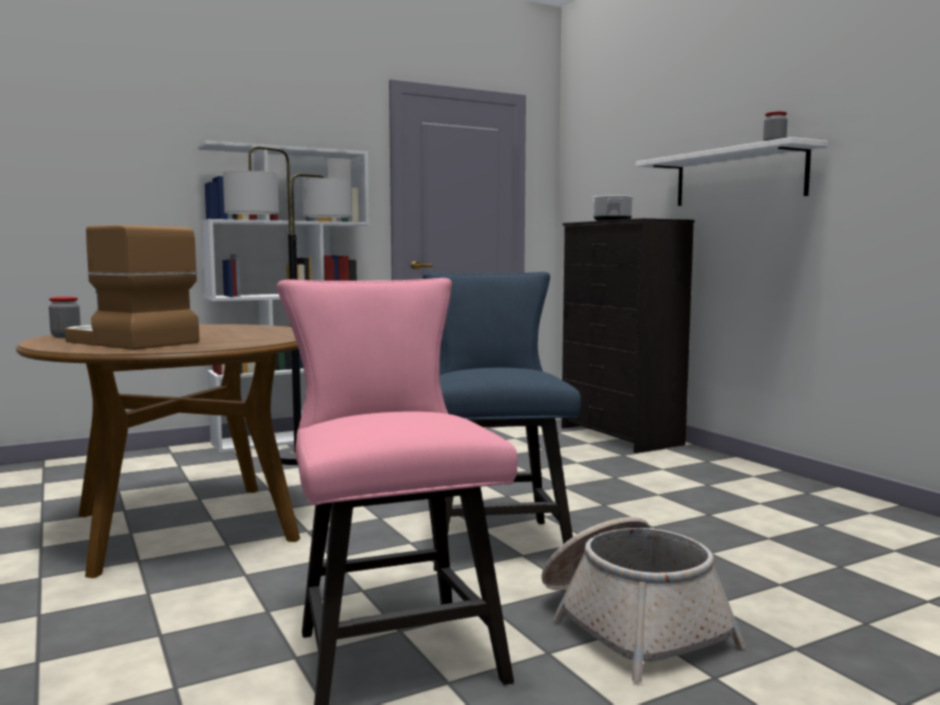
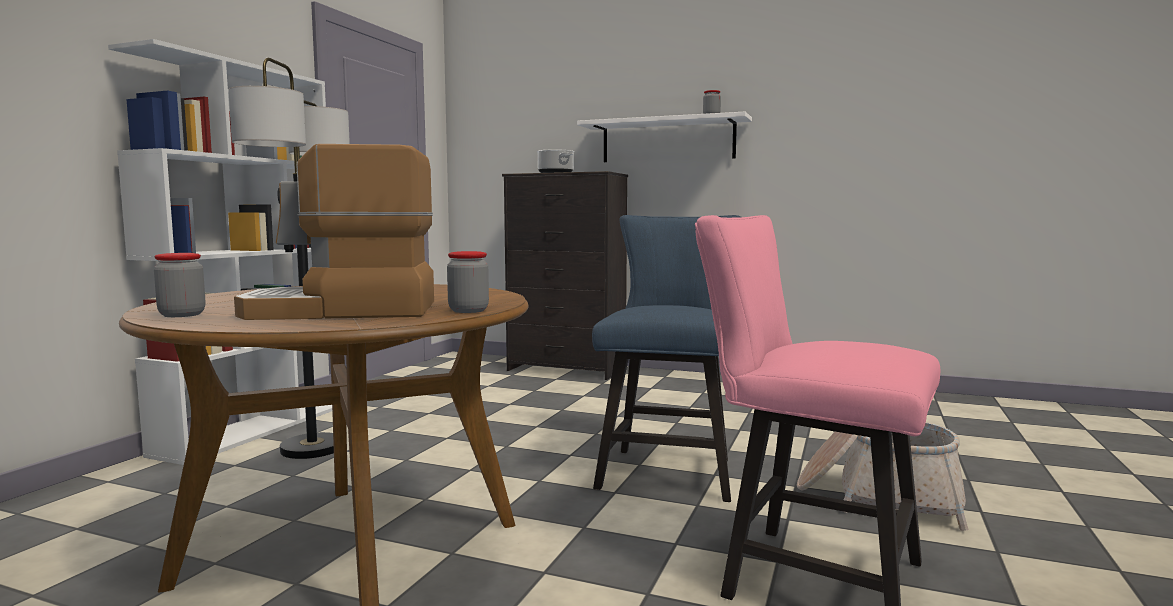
camera: 40 degrees left, 0 degrees up
(179, 349) = (468, 310): none -> jar
(494, 539) = (669, 469): blue chair -> blue chair turned 60 degrees clockwise

